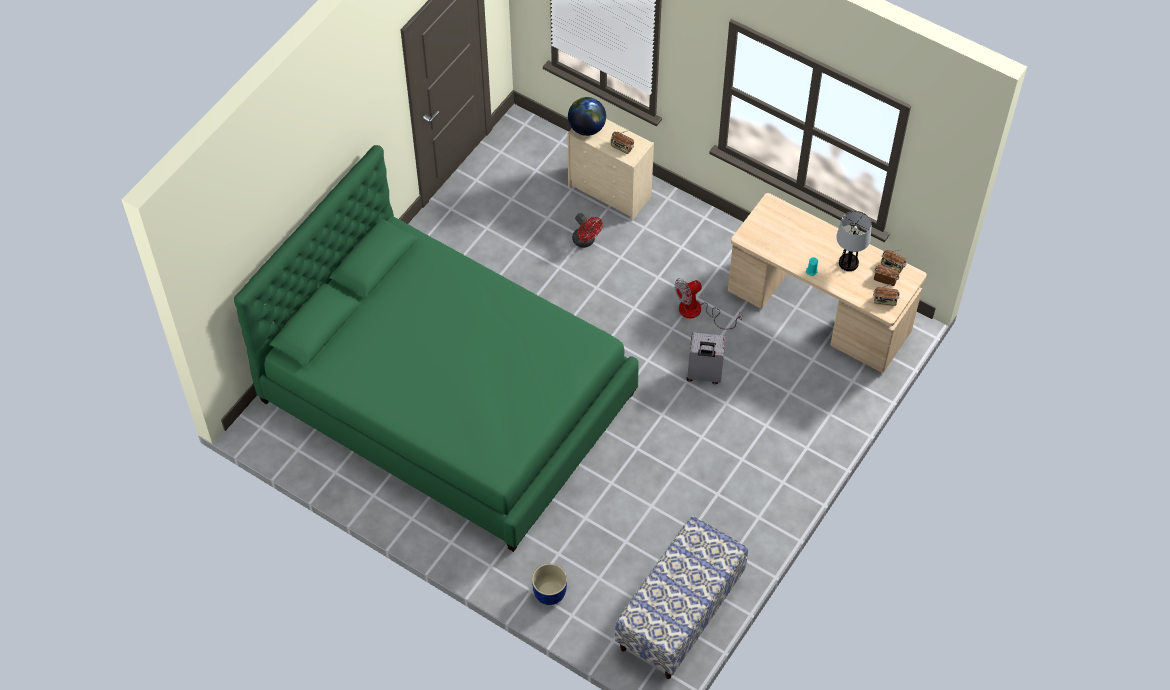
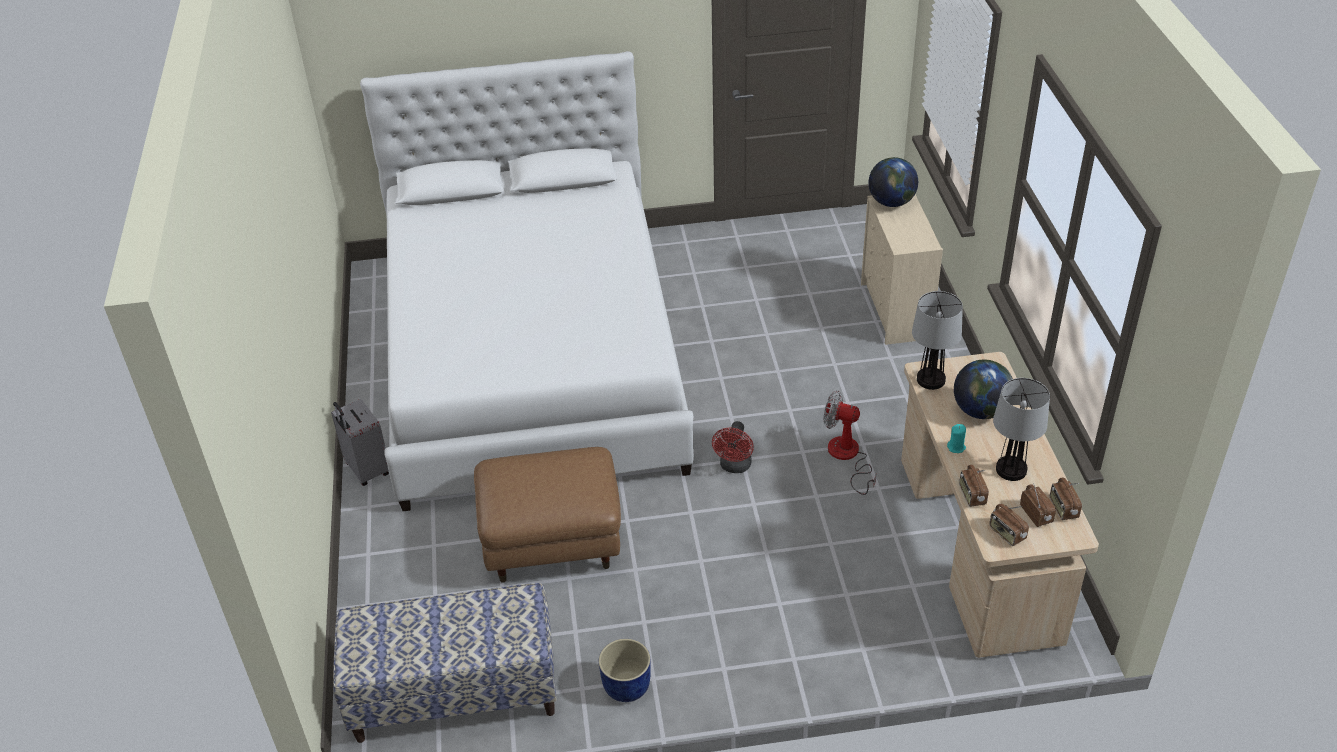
camera: 50 degrees right, 15 degrees down
(447, 396) = (533, 357): green bed -> white bed
(550, 592) = (380, 569): blue planter -> blue planter (627, 686)
(586, 241) = (819, 331): red fan -> red fan (734, 467)
(618, 495) = (554, 544): none -> brown ottoman
(622, 147) = (904, 234): radio -> radio (971, 495)
(704, 375) = (778, 511): grey suitcase -> grey suitcase (366, 470)
(754, 239) = (930, 380): none -> table lamp
(798, 239) = (981, 410): none -> globe

